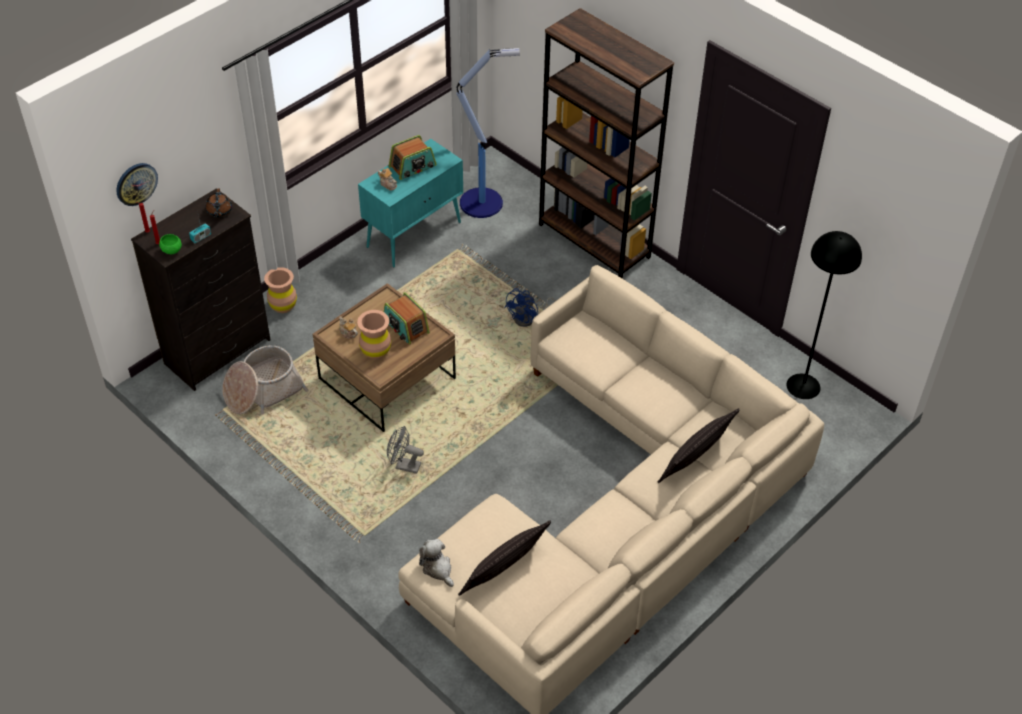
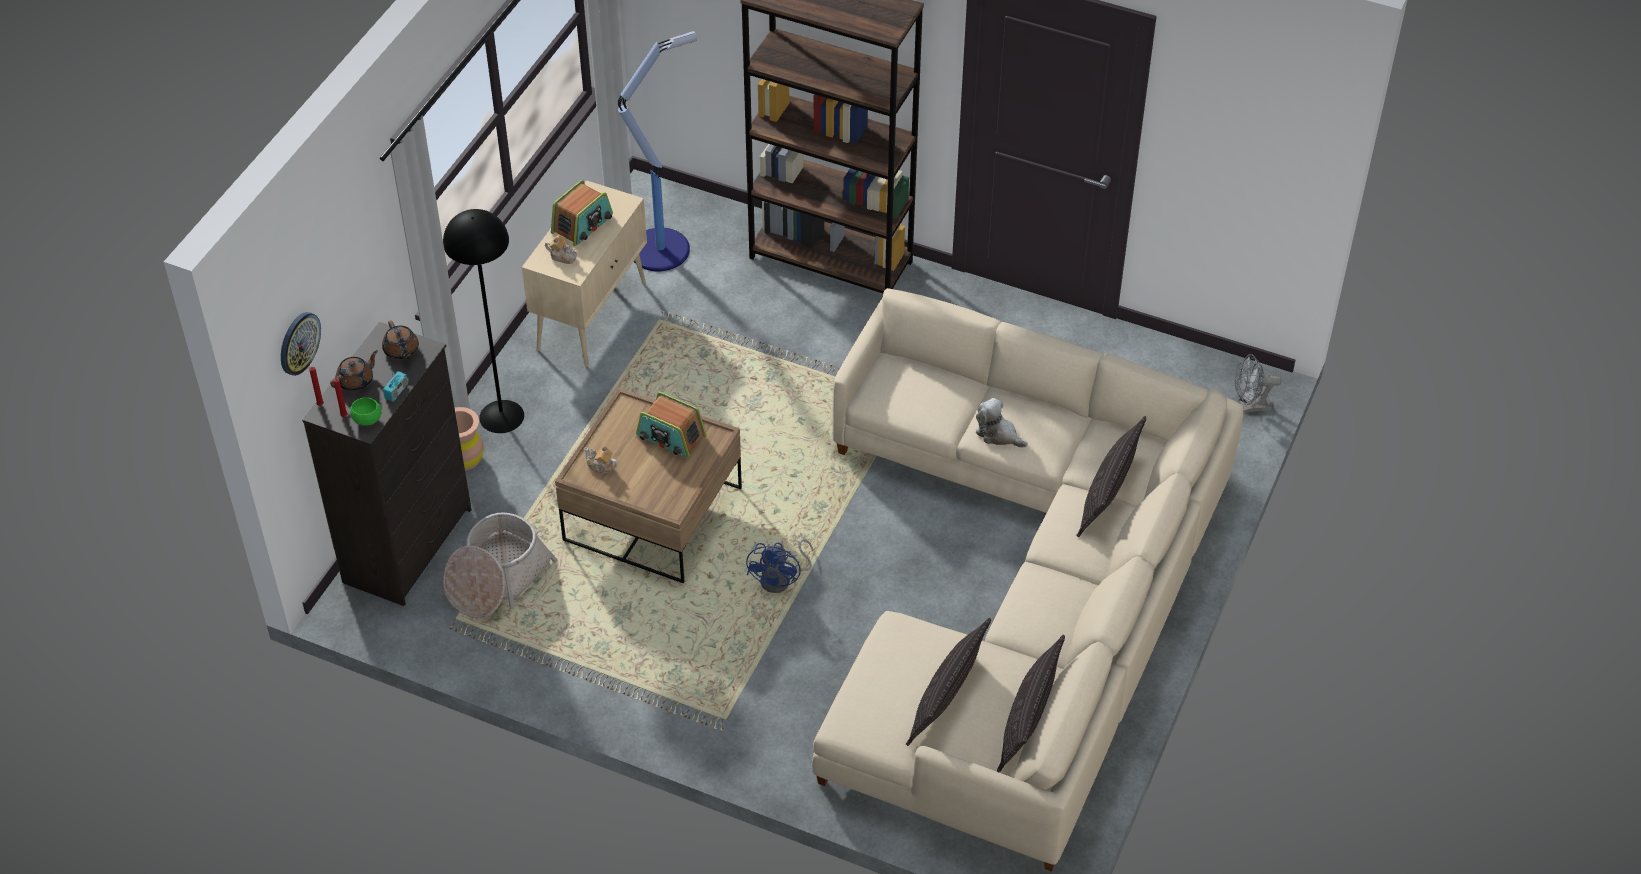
camera: 20 degrees left, 0 degrees up
(179, 223) = (356, 381): none -> brown teapot
(375, 351) = (648, 479): brown vase -> none
(404, 466) = (731, 617): grey fan -> grey fan (1250, 406)
(414, 234) = (592, 315): turquoise cabinet -> beige cabinet
(437, 568) = (863, 722): plush toy -> plush toy (998, 434)
(529, 319) = (797, 385): blue fan -> blue fan (781, 579)
(555, 606) = (1027, 720): none -> pillow
(803, 386) = (1172, 371): black floor lamp -> black floor lamp (501, 416)

